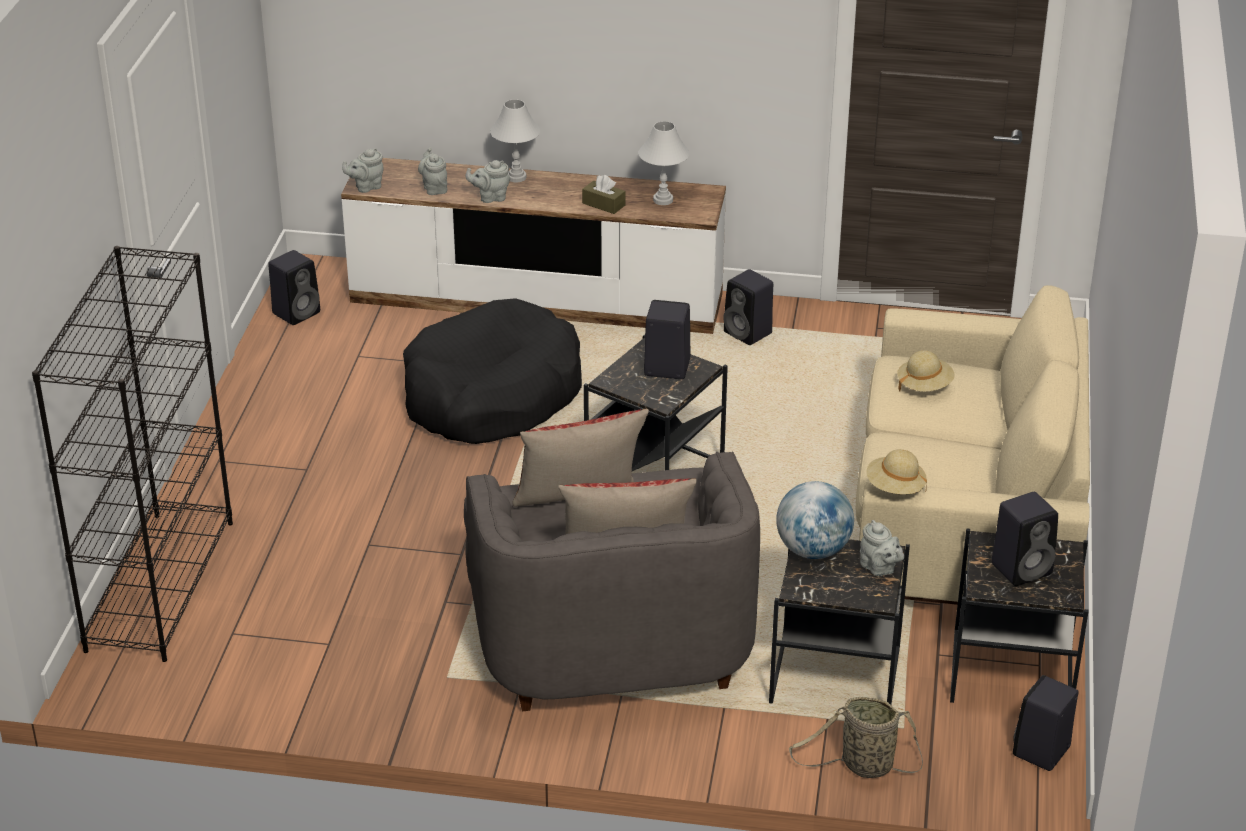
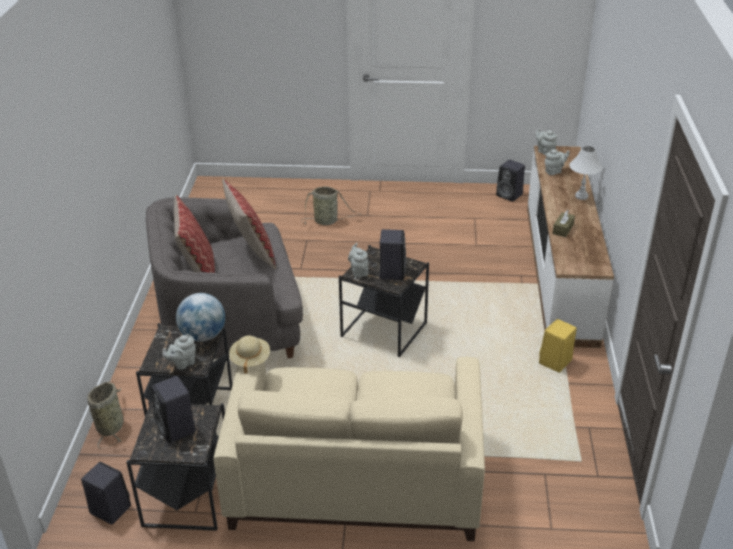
camera: 85 degrees right, 0 degrees up
(160, 584) = (273, 189): black bookcase -> none
(311, 517) = (327, 221): none -> basket
(490, 197) = (552, 190): grey teapot -> grey teapot (359, 271)
(491, 395) = (449, 264): black dog bed -> none
(662, 200) = (579, 251): white table lamp -> none
(749, 333) = (555, 362): black speaker -> yellow speaker
(924, 386) = (405, 391): beige hat -> none

